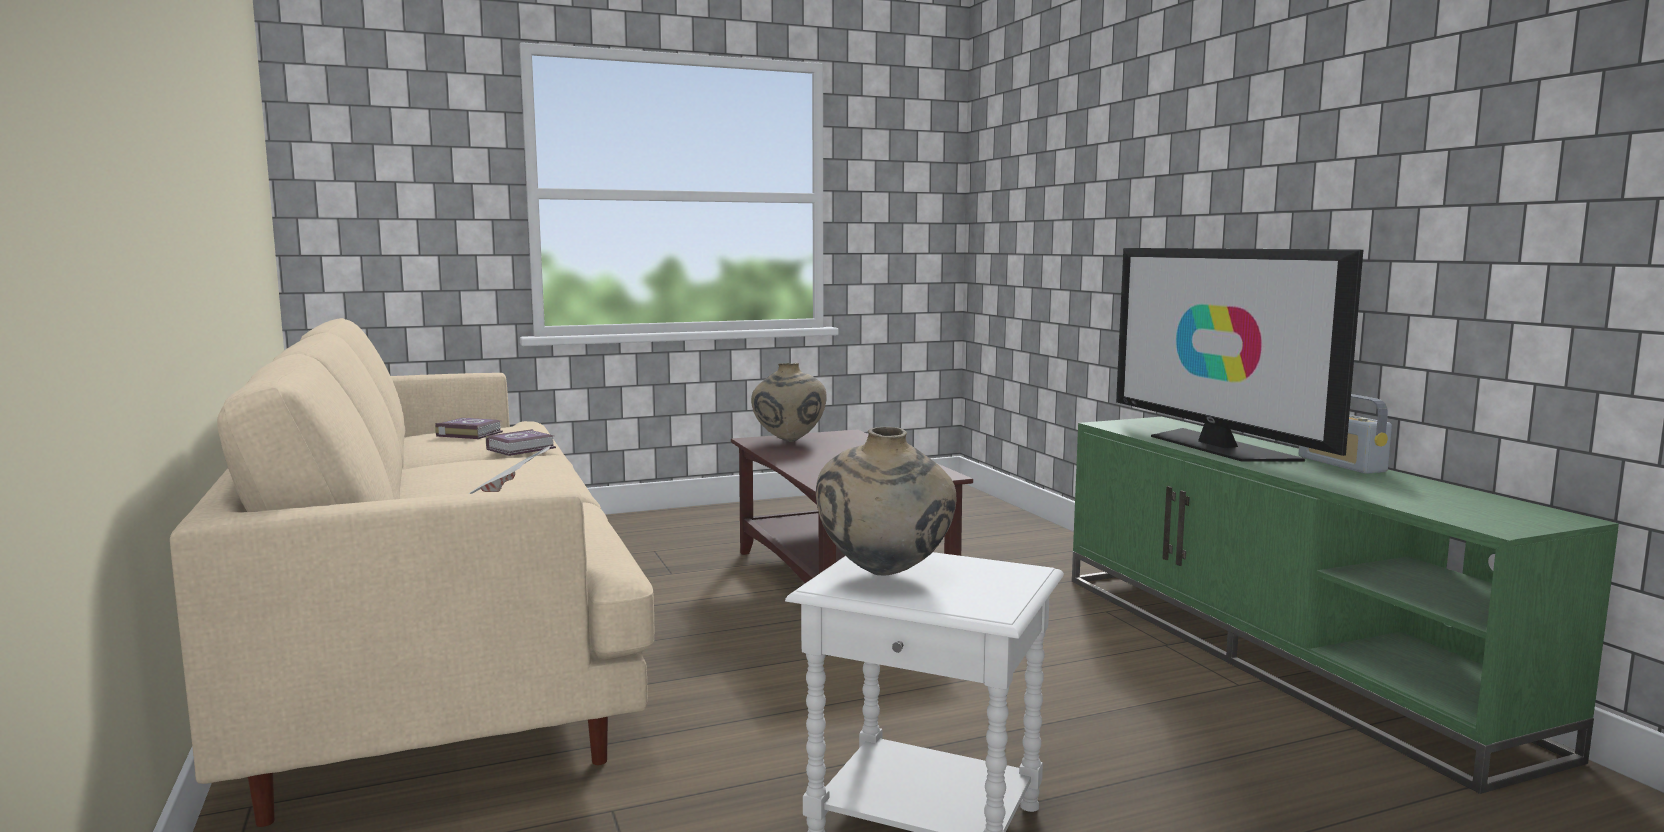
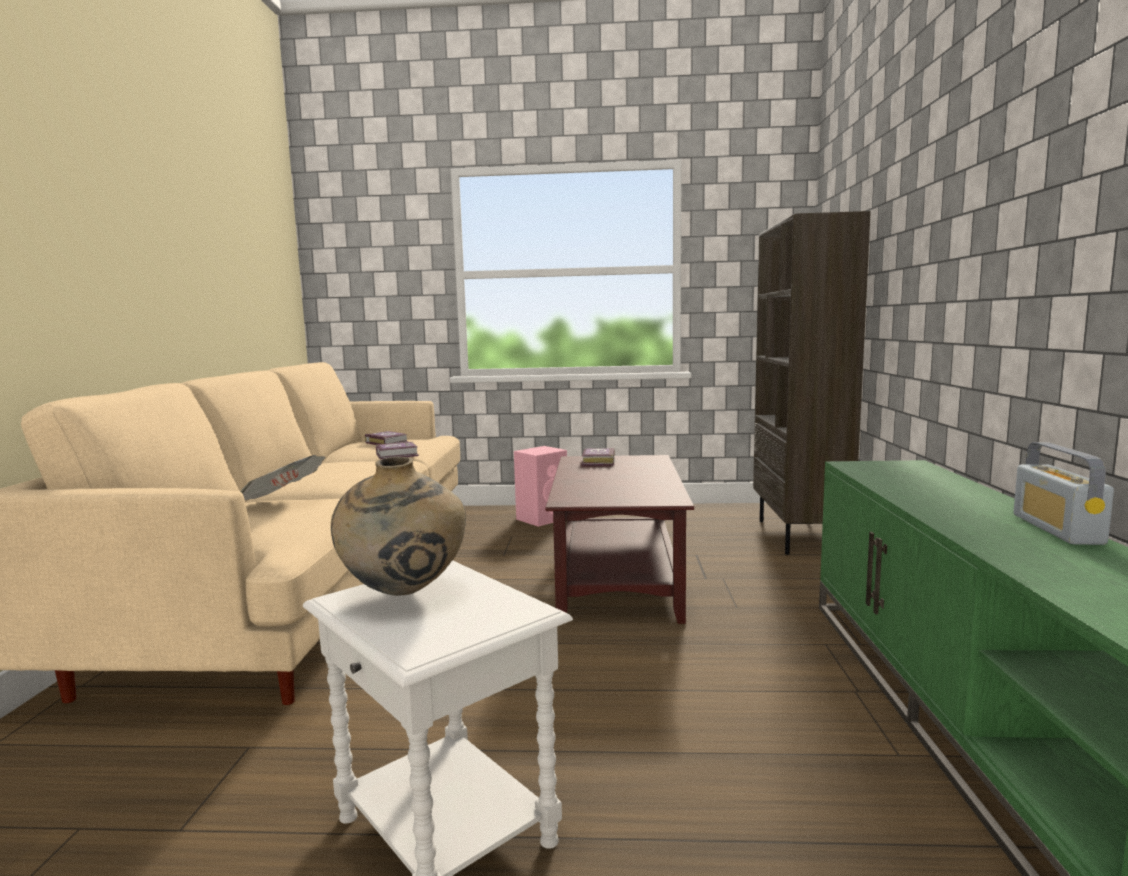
camera: 25 degrees right, 0 degrees up
(671, 526) = (543, 518): none -> pink speaker
(789, 441) = (597, 461): beige vase -> book
(989, 516) = (799, 536): none -> brown bookcase
(1217, 446) = (931, 496): television -> none

